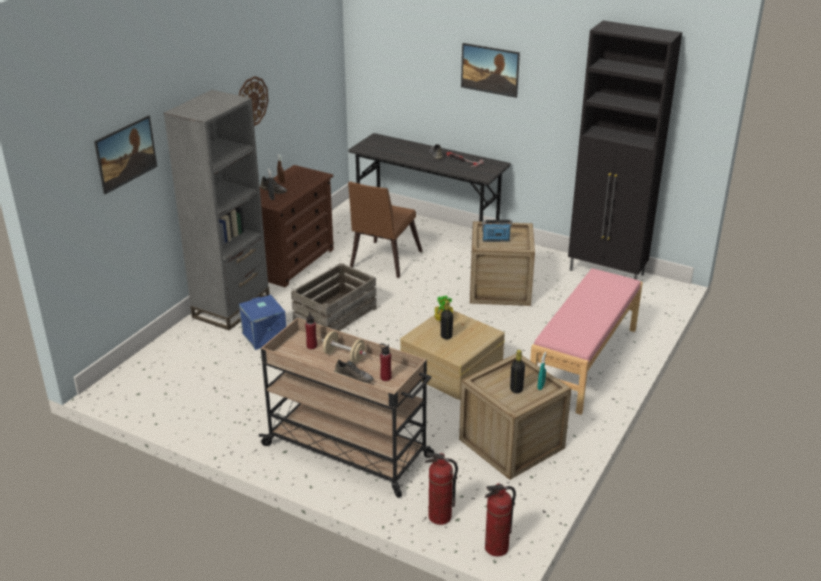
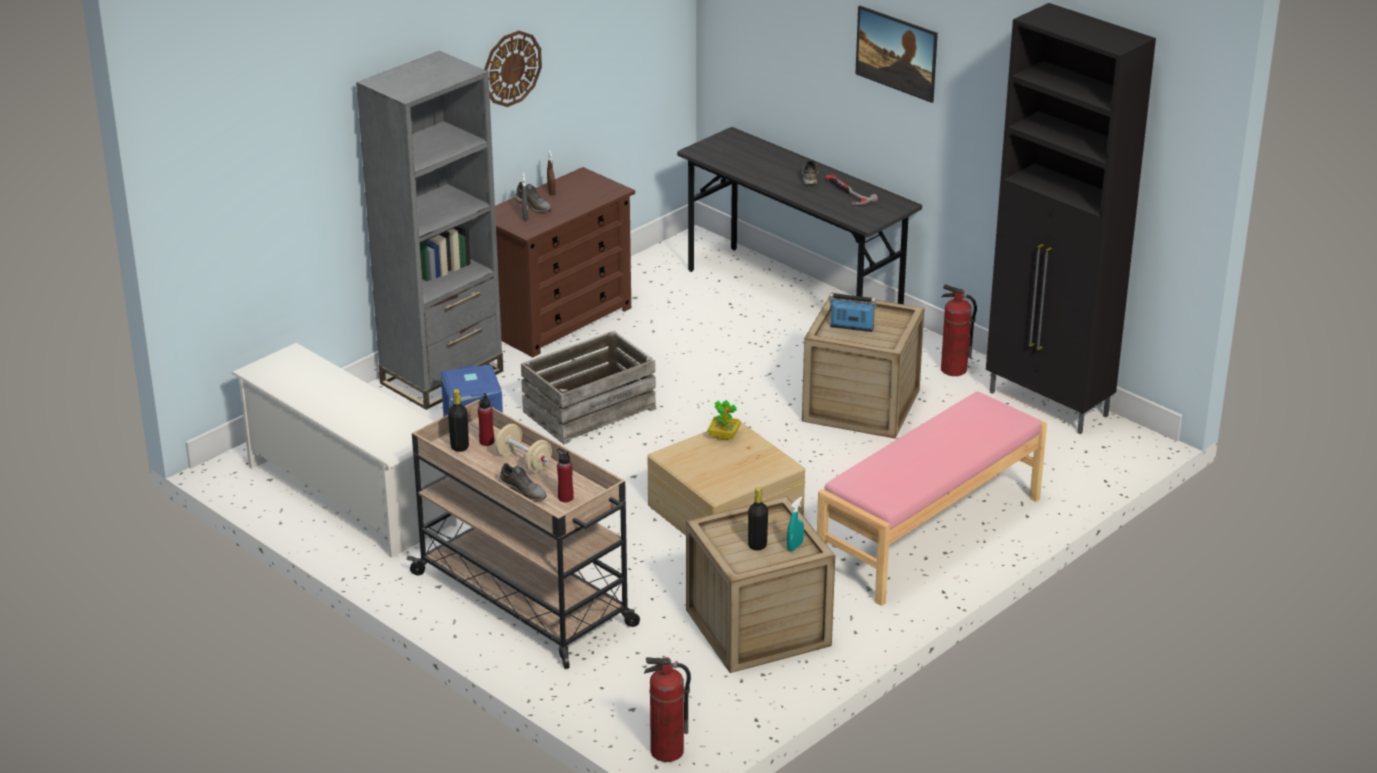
camera: 15 degrees right, 0 degrees up
(128, 167) = (295, 155): picture -> none
(197, 396) = (349, 495): none -> white shoe rack
(383, 262) = (699, 338): brown chair -> none
(439, 517) = (609, 702): fire extinguisher -> fire extinguisher (953, 370)
(446, 336) = (715, 461): black bottle -> black bottle (459, 447)

